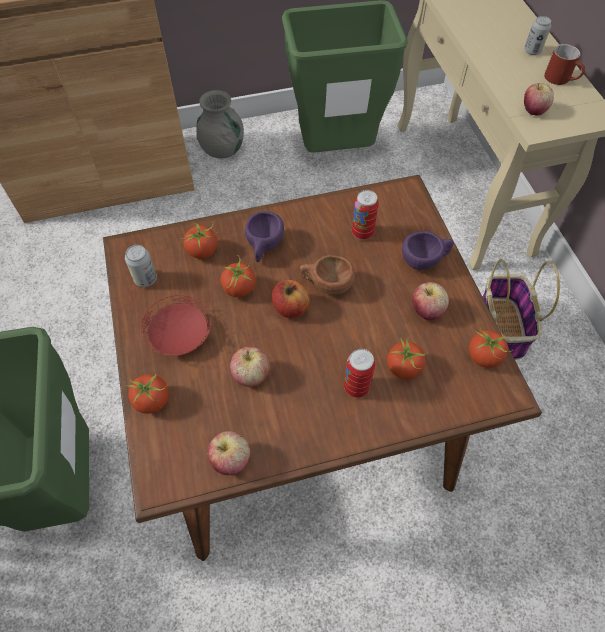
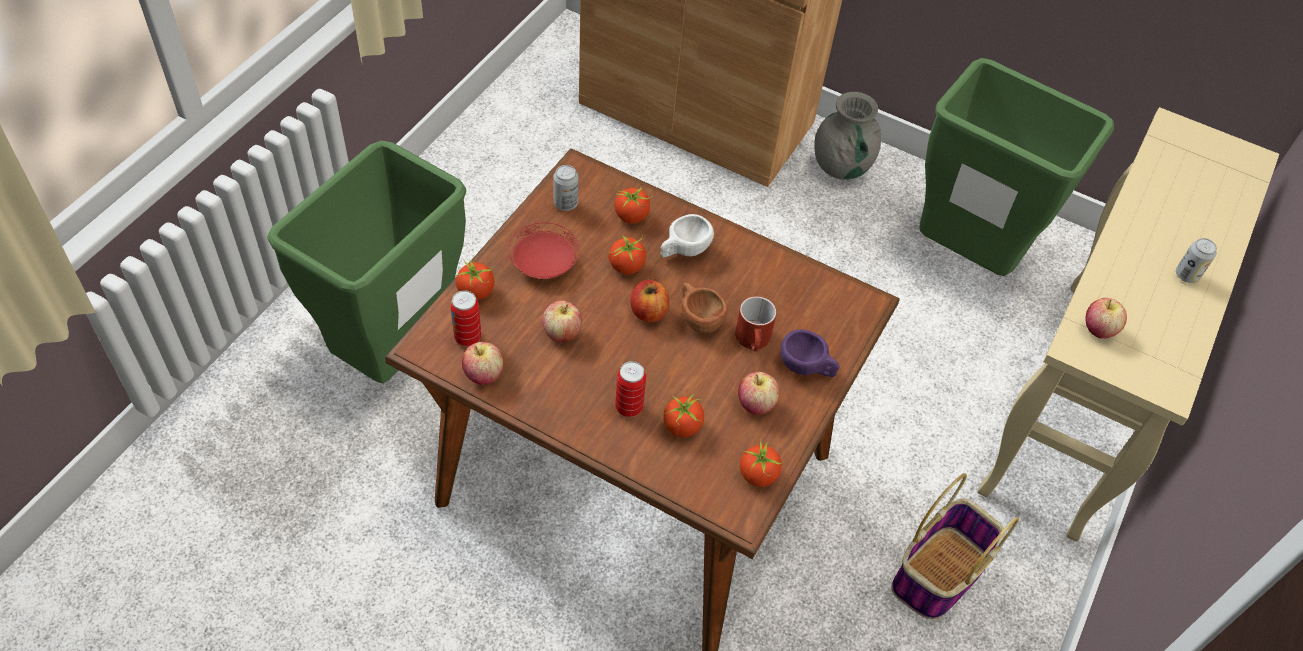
camera: 40 degrees right, 5 degrees down
(264, 247) = (683, 250): purple cup -> white cup
(362, 233) = (780, 304): can -> can (468, 337)
(561, 79) = (1179, 324): red mug -> red mug (754, 341)

